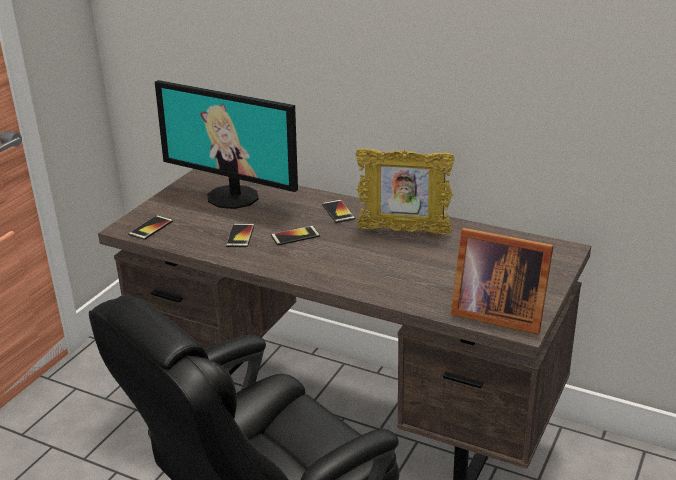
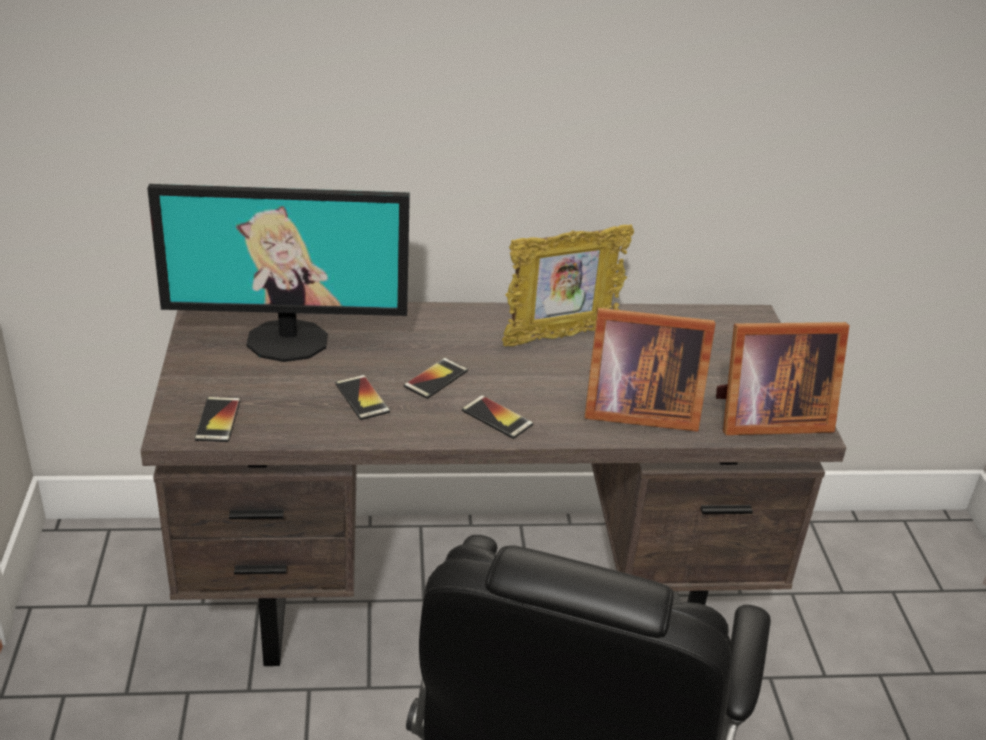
camera: 35 degrees left, 5 degrees up
(338, 212) = (453, 329): phone -> phone (497, 418)
(405, 284) = (636, 409): none -> picture frame

